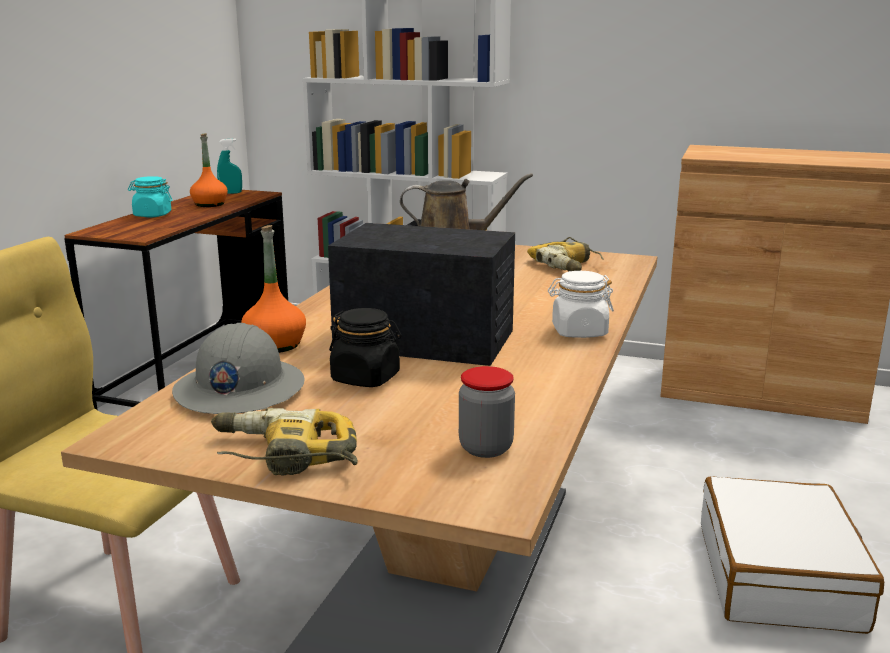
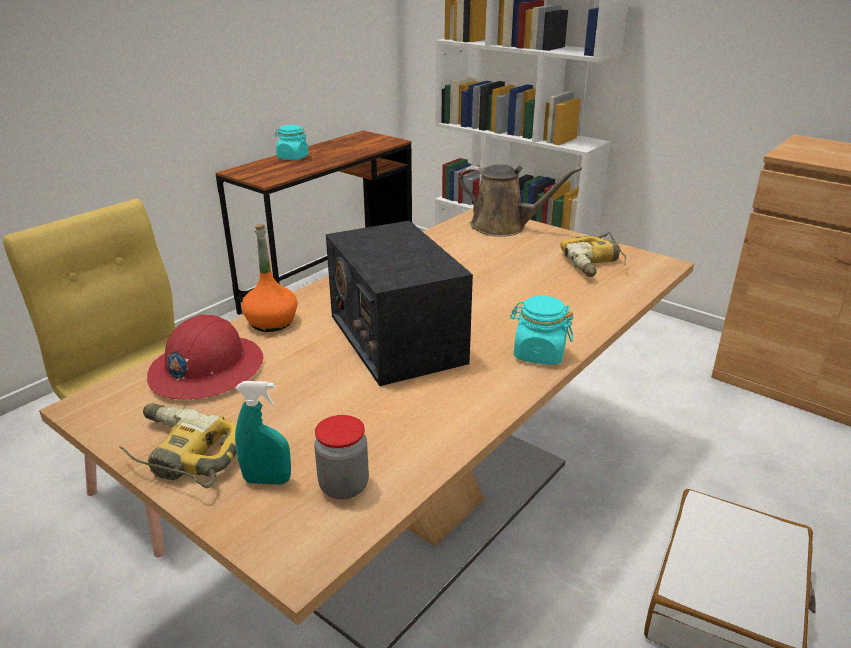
camera: 20 degrees right, 10 degrees up
(209, 204) = (344, 150): orange bottle -> none
(231, 193) = (370, 138): turquoise spray bottle -> turquoise spray bottle (267, 480)
(239, 390) = (206, 370): grey hard hat -> red hard hat
(366, 378) = (311, 376): black jar -> none
(426, 339) = (396, 338): radio -> radio turned 150 degrees counterclockwise
(579, 332) = (539, 353): white jar -> turquoise jar

